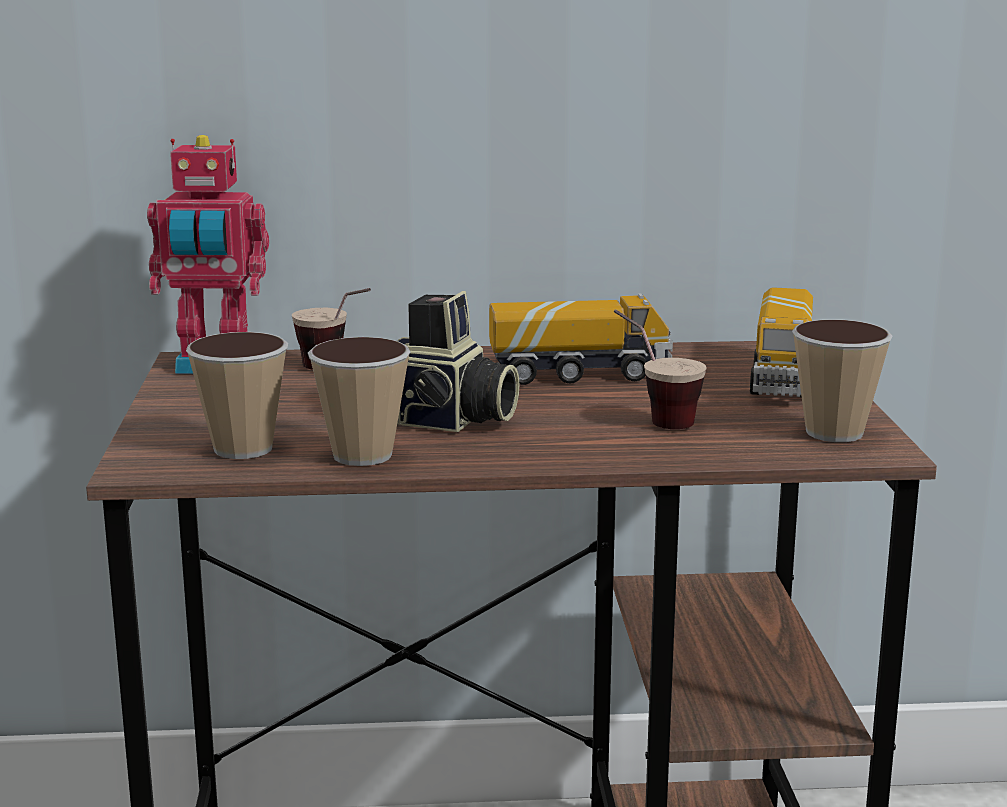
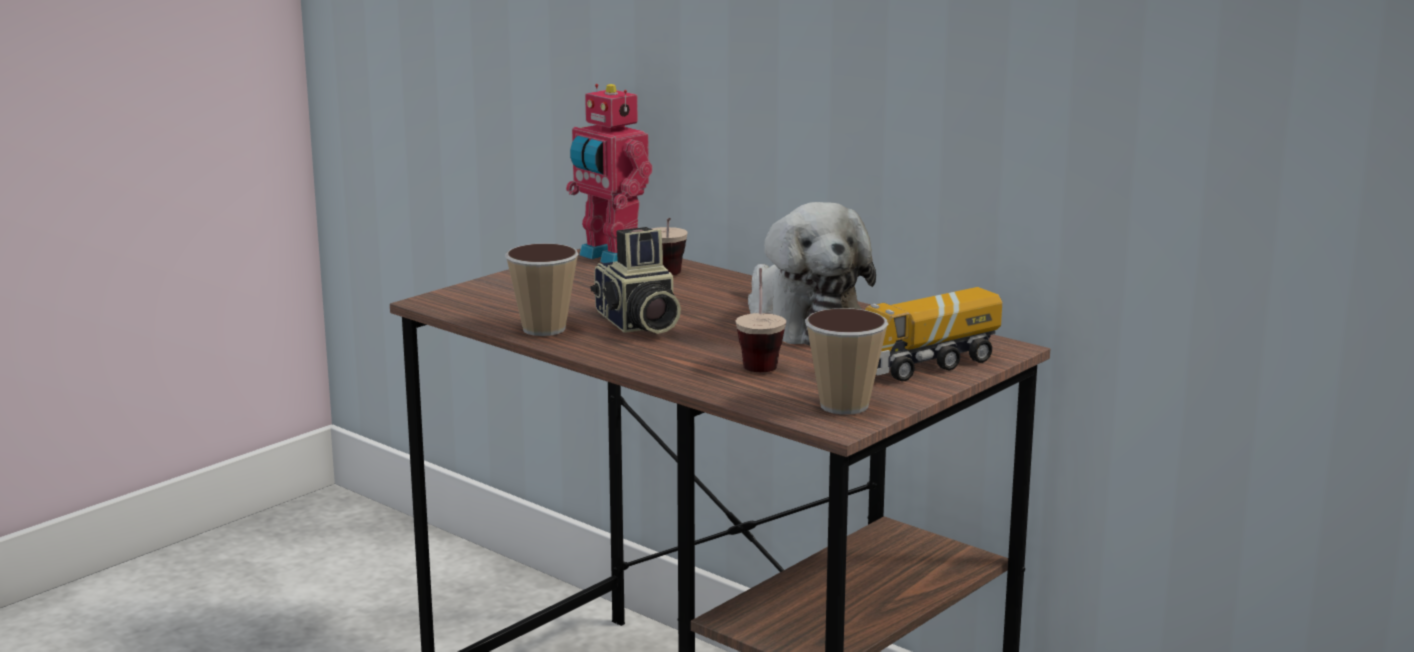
camera: 45 degrees right, 0 degrees up
(243, 449) = (499, 307): cup -> none
(580, 375) = (800, 322): toy truck -> plush toy

